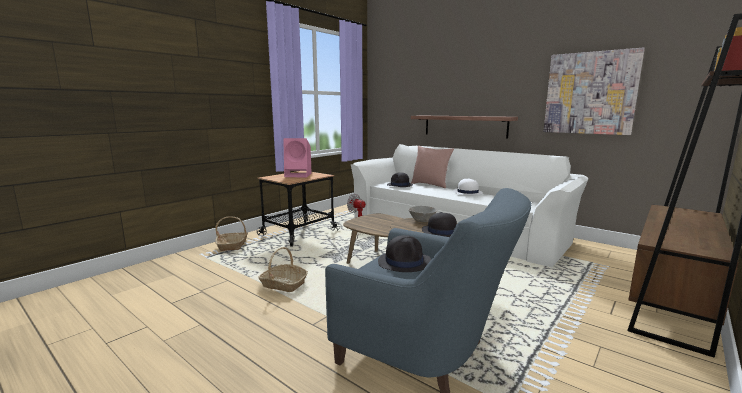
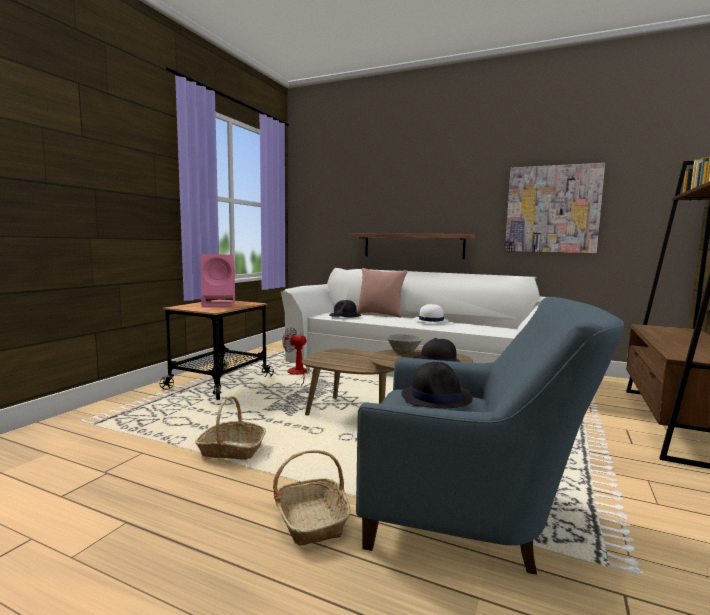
camera: 15 degrees left, 5 degrees down
(233, 245) = (128, 405): basket -> basket (311, 520)

